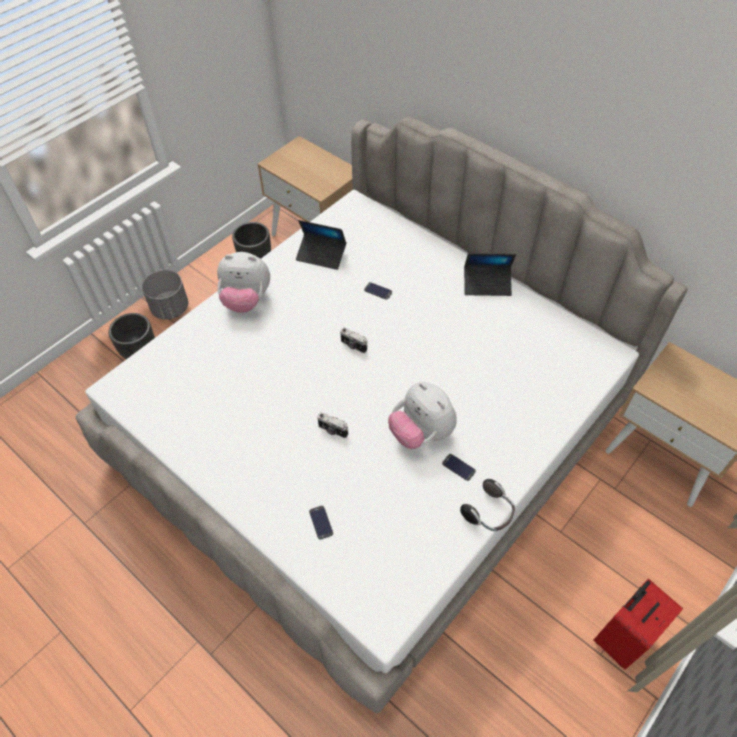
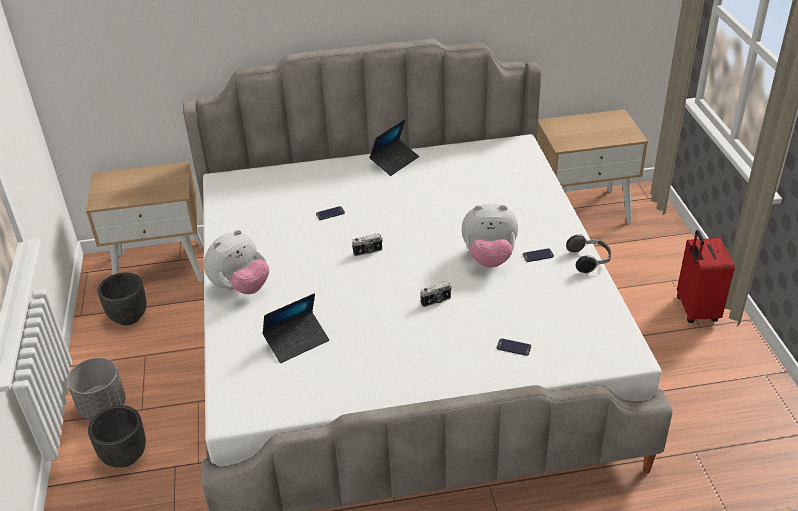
camera: 50 degrees left, 15 degrees down
(321, 255) = (251, 224): laptop -> laptop (297, 341)

